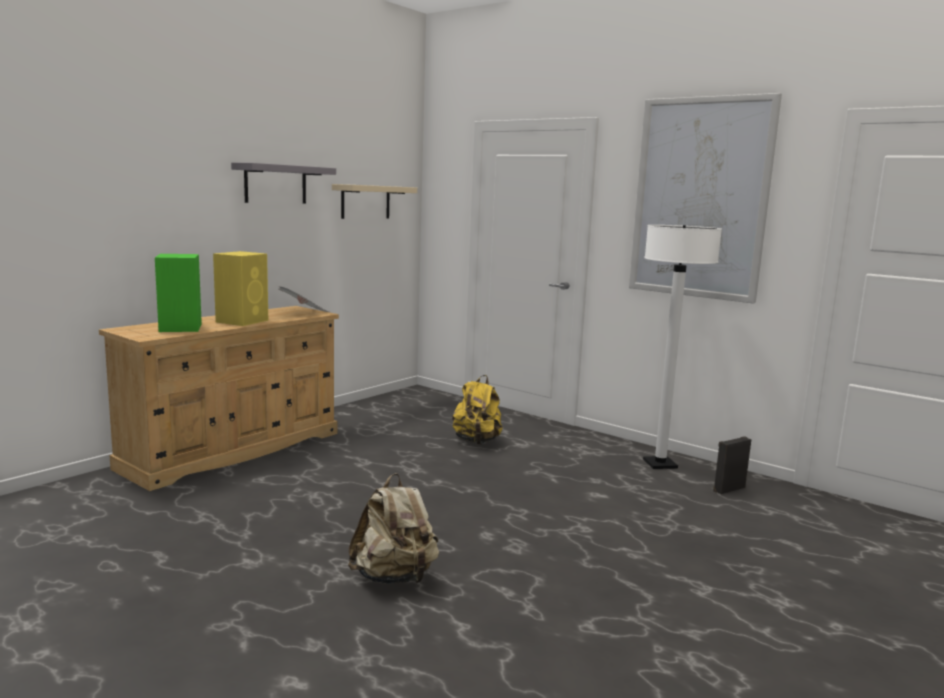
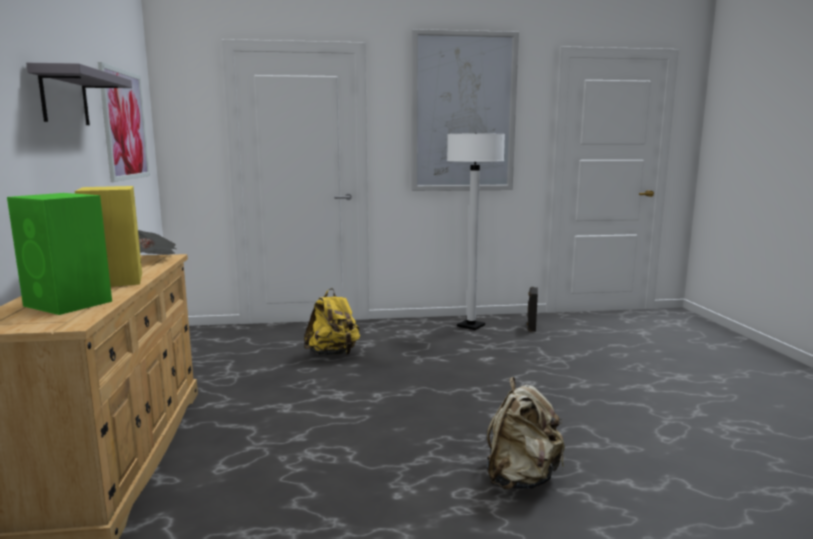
camera: 45 degrees left, 0 degrees up
(365, 202) = (125, 125): beige shelf -> picture

